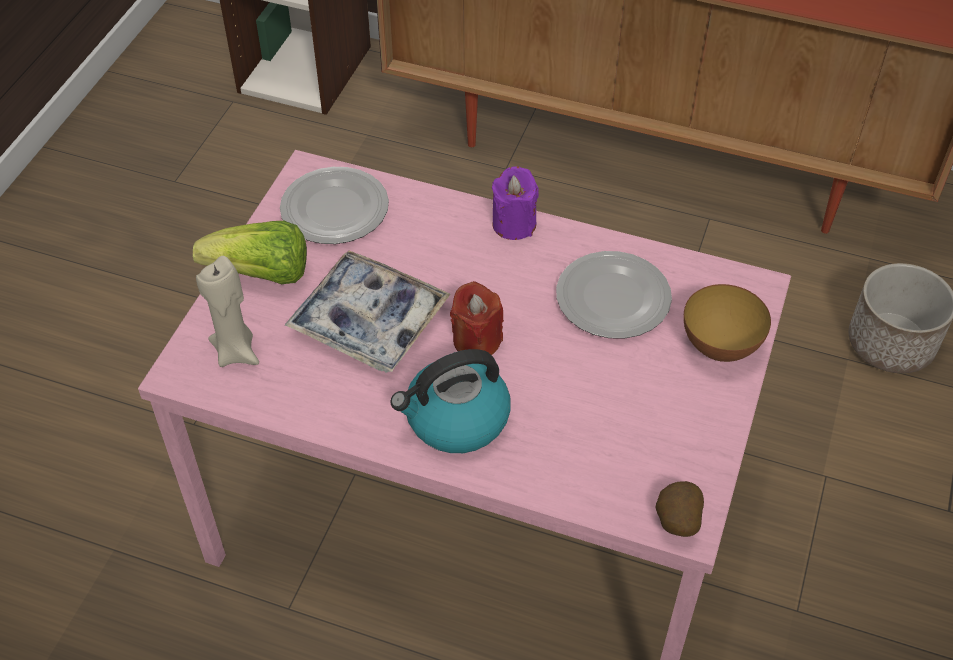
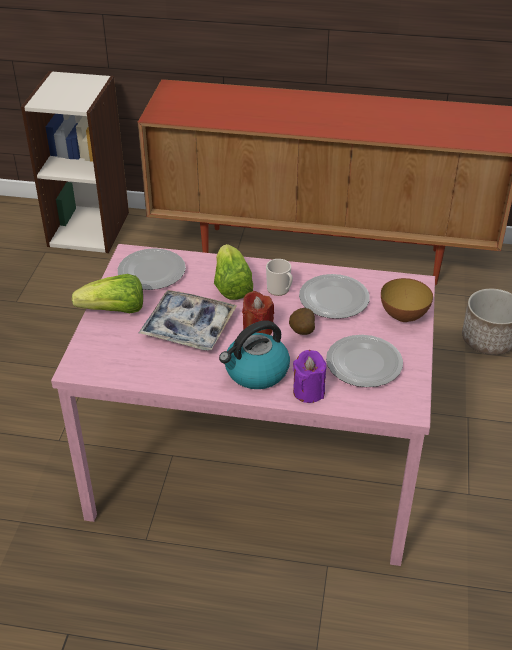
camera: 10 degrees left, 10 degrees down
(236, 351) = (109, 353): beige candle -> none
(454, 252) = (231, 286): none -> lettuce
(514, 224) = (264, 268): purple candle -> purple candle (308, 391)
(529, 270) = (280, 290): none -> mug
(631, 428) = (363, 364): none -> plate
(676, 522) = (402, 408): potato -> potato (301, 332)

